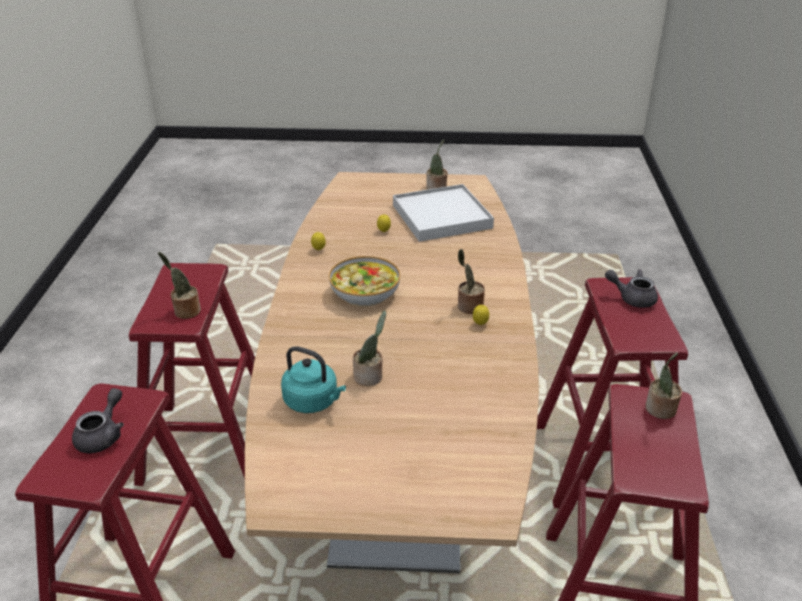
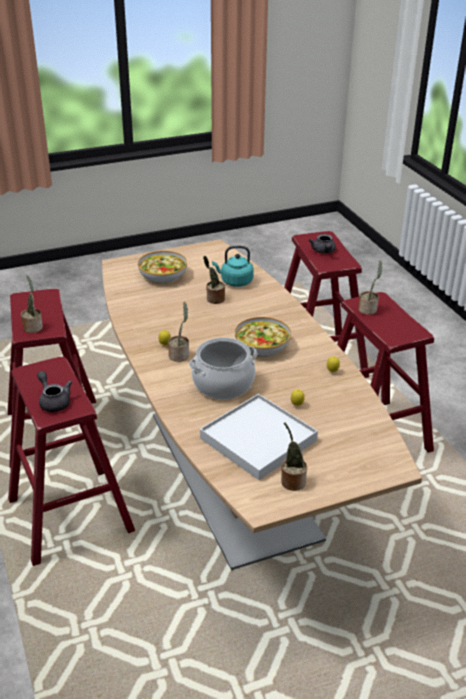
camera: 155 degrees right, 0 degrees up
(420, 452) = (162, 276): none -> bowl
(440, 265) = (223, 384): none -> cooking pot
(632, 298) = (53, 401): grey teapot -> grey teapot turned 120 degrees counterclockwise

